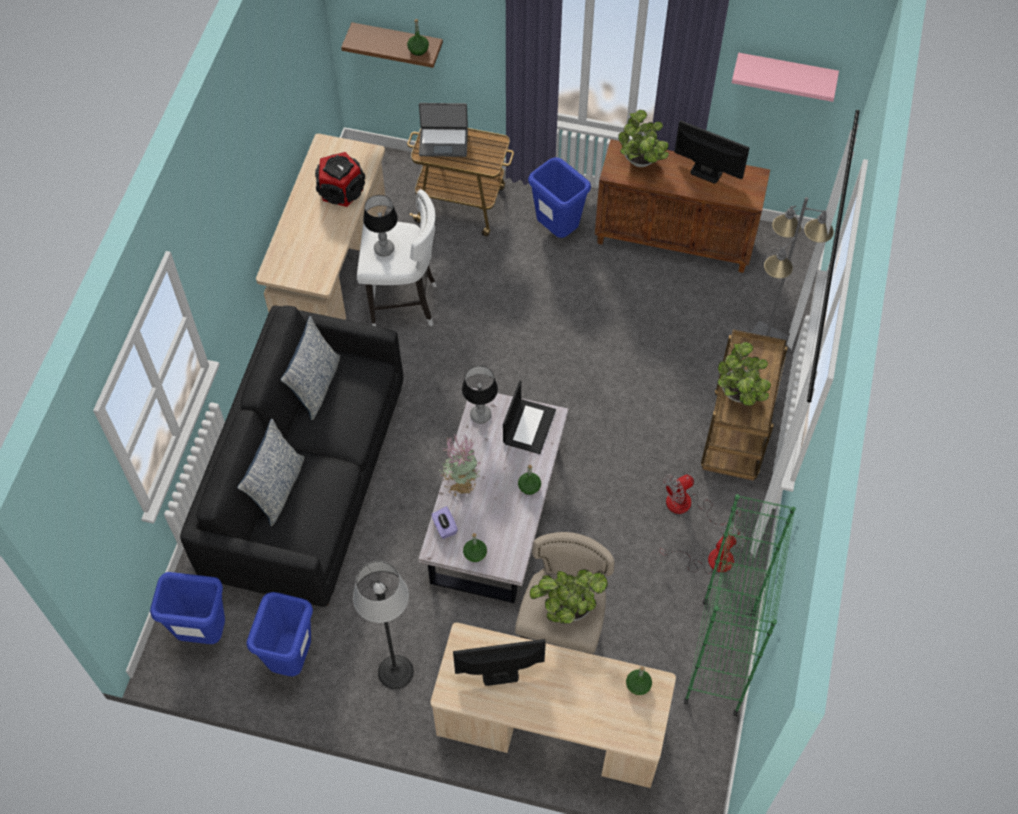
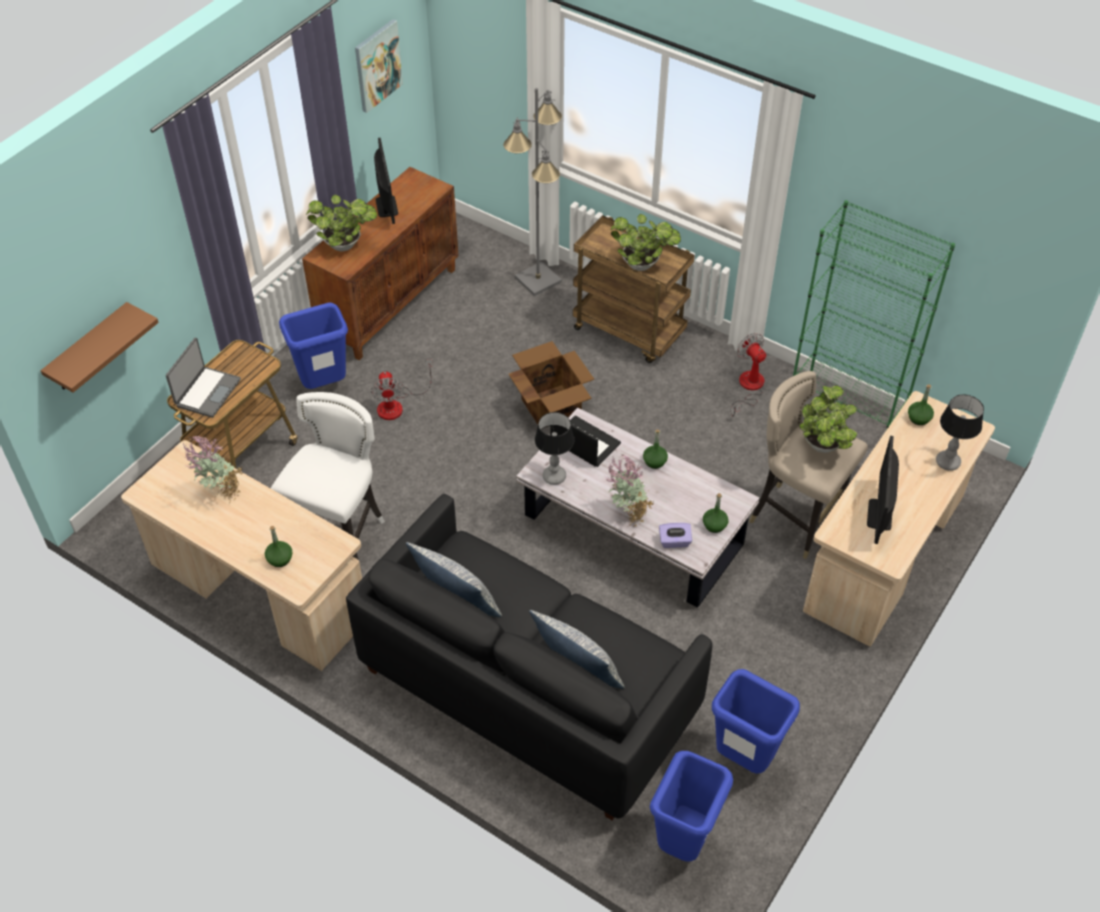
camera: 70 degrees left, 10 degrees down
(341, 190) = (220, 493): speaker -> potted plant
(383, 249) = (324, 478): table lamp -> table lamp (947, 462)
(395, 672) = (787, 666): floor lamp -> none
(418, 50) = (127, 324): green bottle -> green bottle (280, 559)
(611, 403) = (551, 405): none -> cardboard box
(688, 506) = (687, 385): fan -> fan (397, 405)
(706, 172) = (386, 206): monitor -> monitor turned 120 degrees clockwise
(785, 73) = (377, 65): pink shelf -> picture

